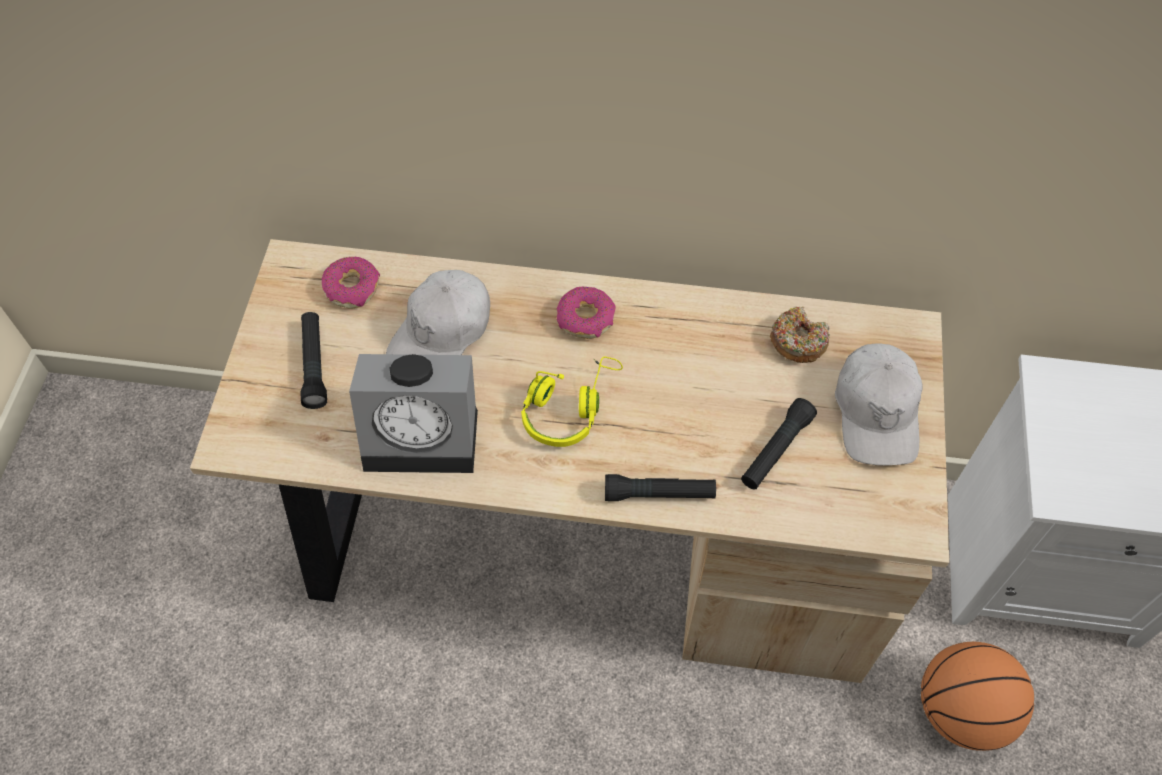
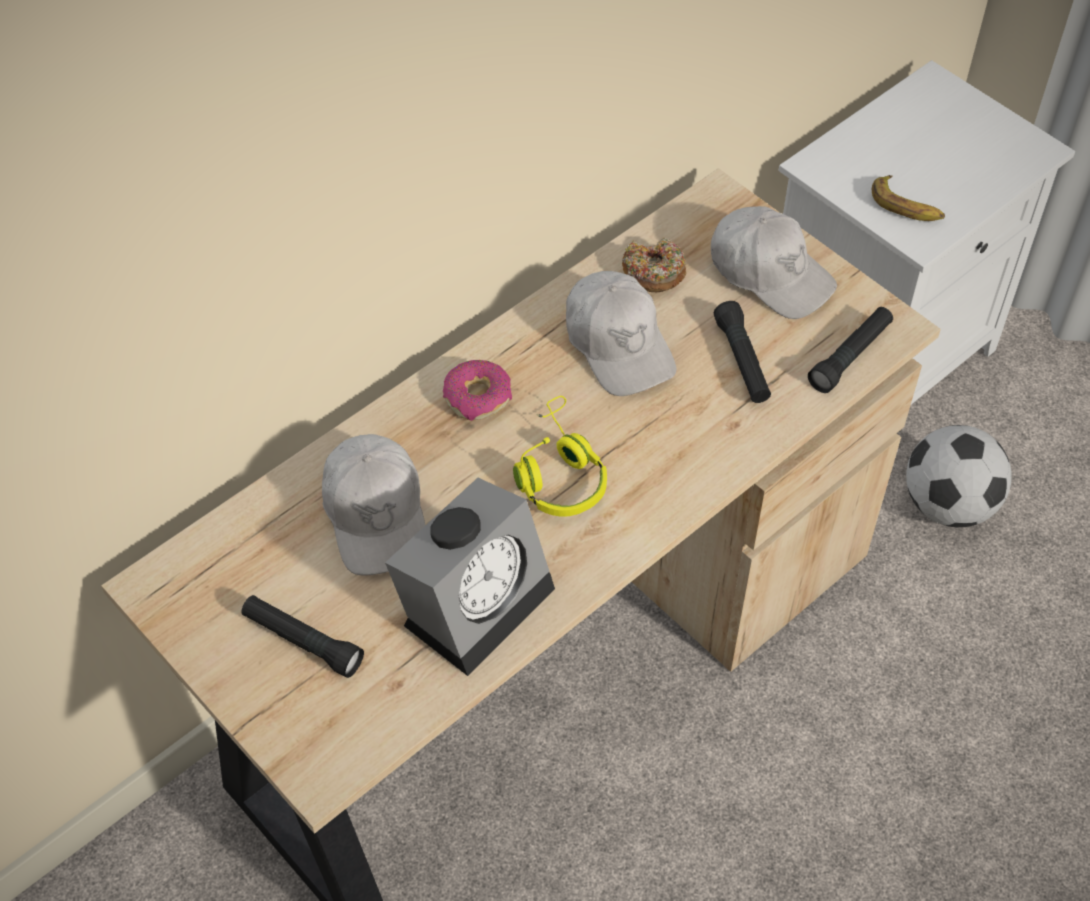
camera: 50 degrees left, 5 degrees down
(352, 288) = (244, 552): donut -> none
(659, 494) = (708, 468): black flashlight -> black flashlight (850, 356)
(712, 365) = (618, 344): none -> white cap
(961, 710) = (948, 505): basketball -> football
(1079, 464) = (906, 206): none -> banana

